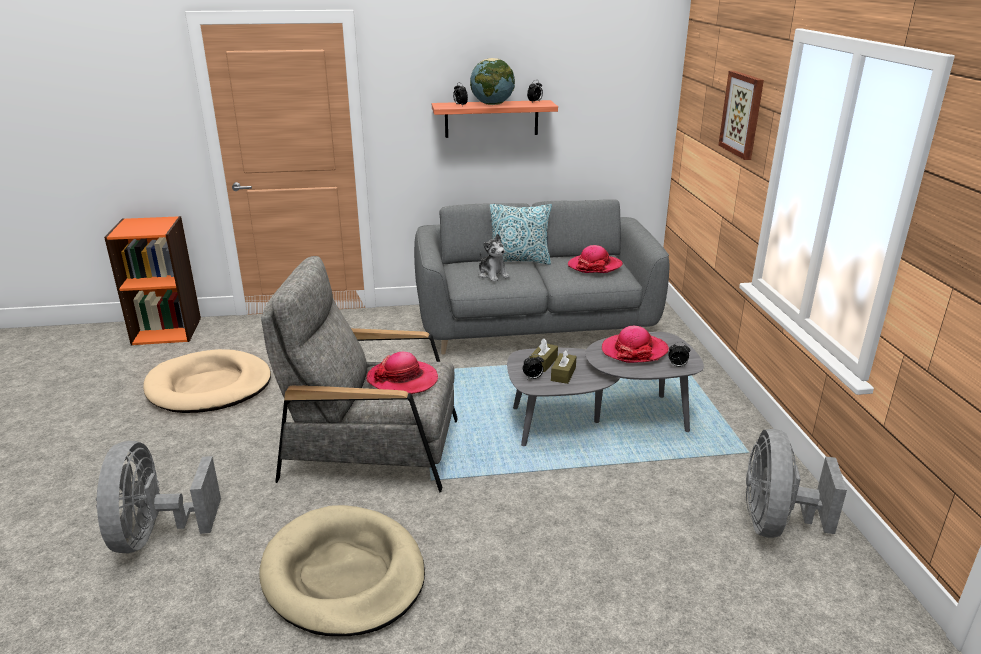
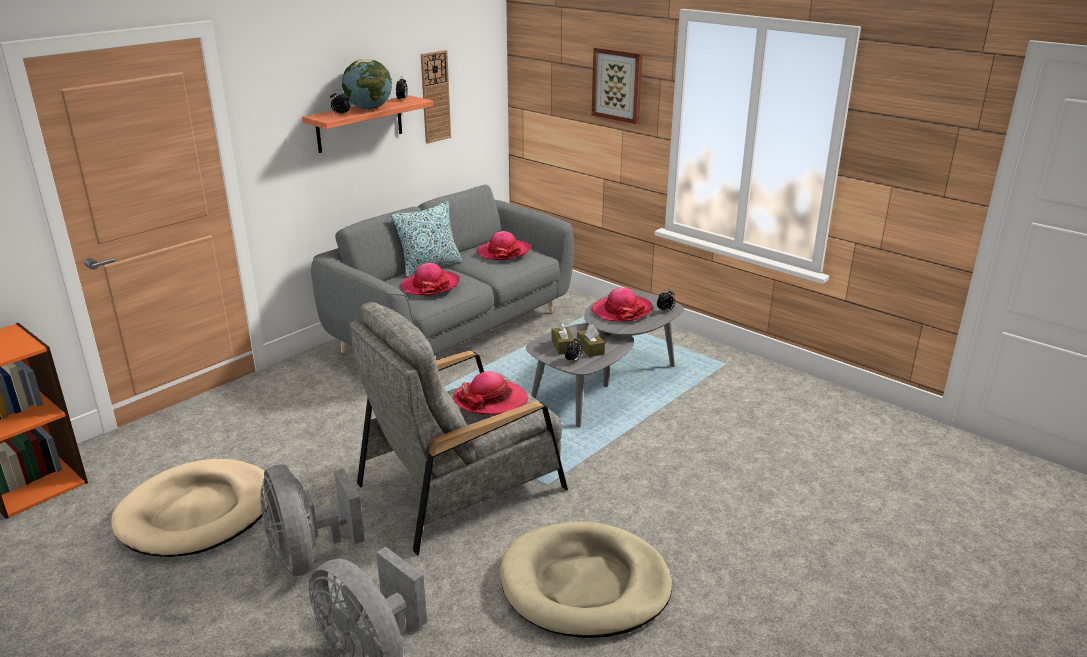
camera: 40 degrees left, 0 degrees up
(493, 275) = (430, 285): plush toy -> hat
(582, 106) = (435, 97): none -> wall clock
(775, 523) = (794, 402): grey fan -> grey fan (308, 556)

